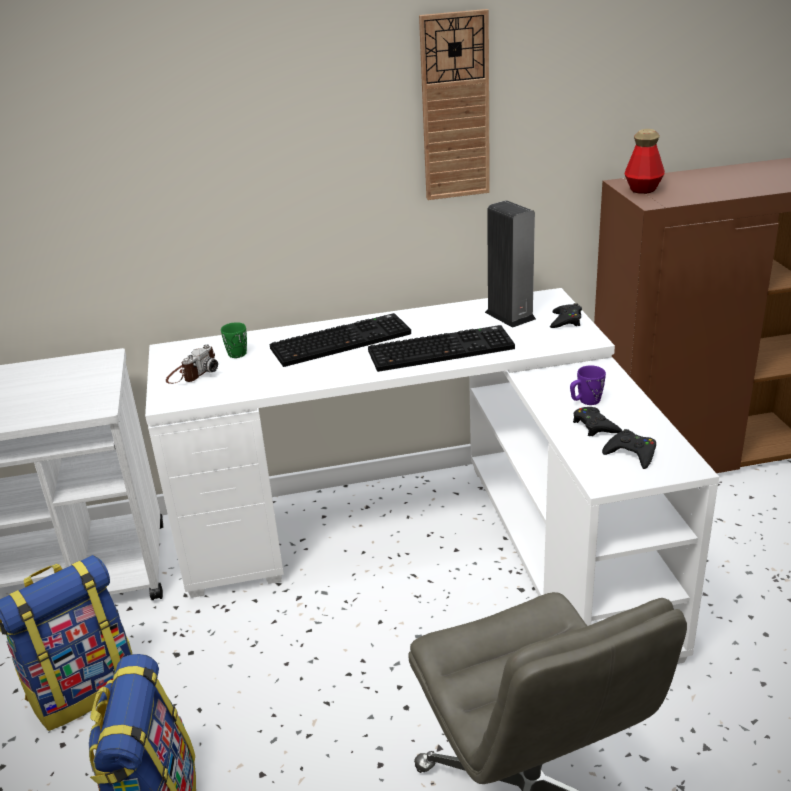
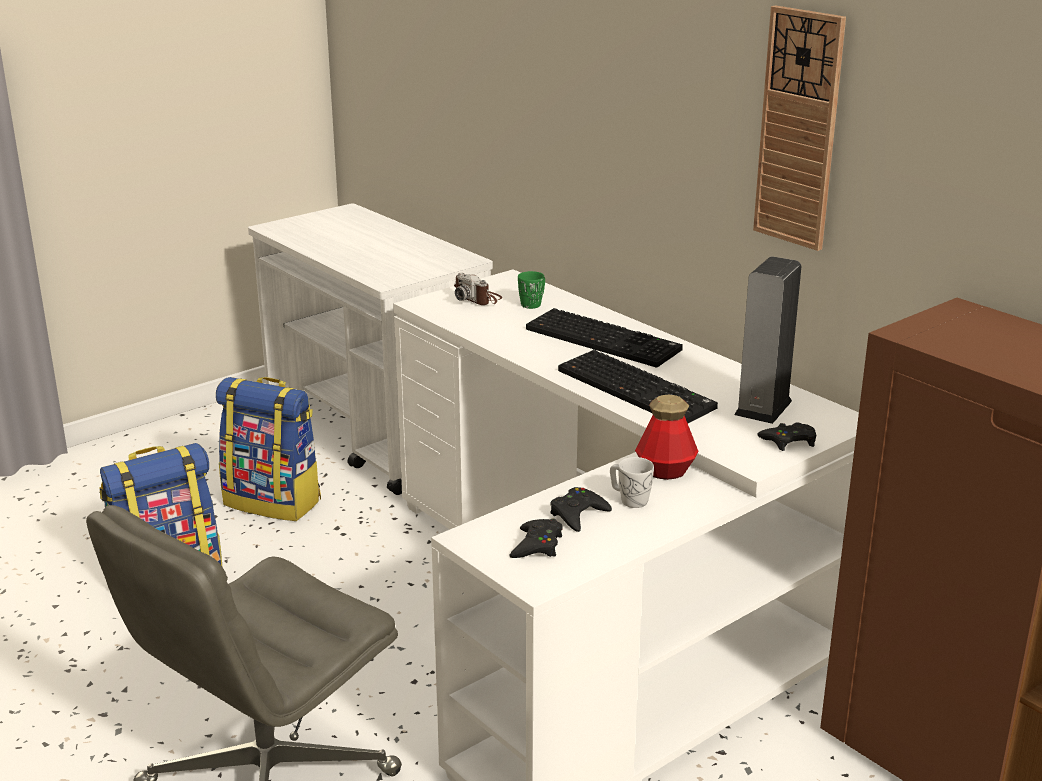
camera: 60 degrees right, 5 degrees down
(192, 373) = (478, 298): camera -> camera turned 45 degrees clockwise
(585, 401) = (629, 500): purple mug -> white mug
(643, 189) = (951, 321): bottle -> bottle (665, 471)

